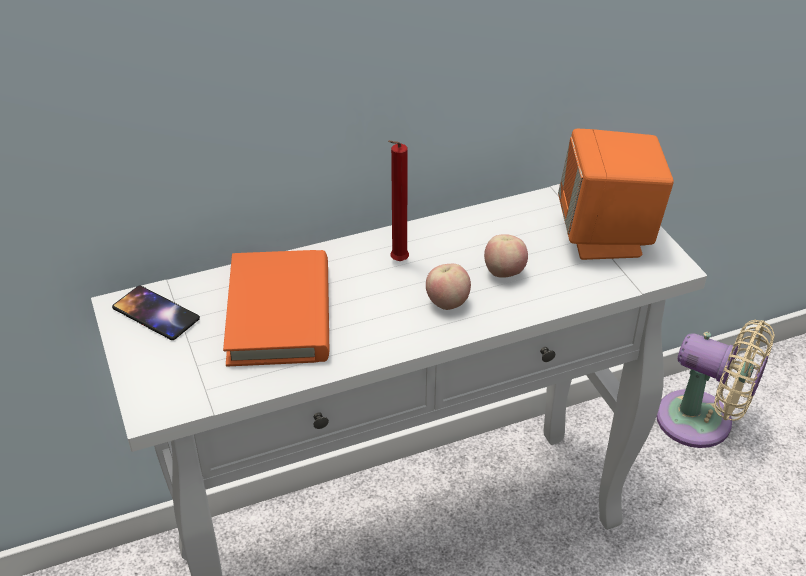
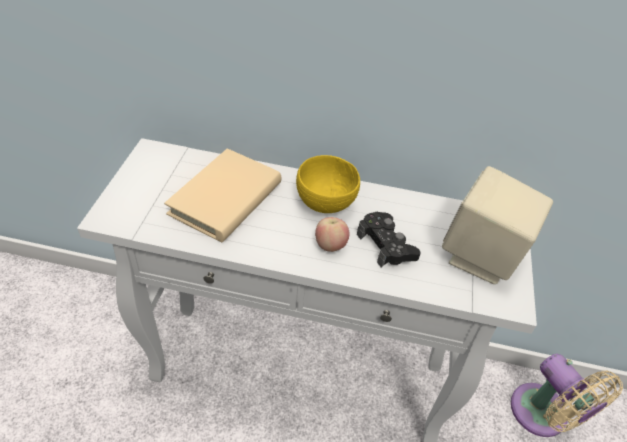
camera: 30 degrees right, 5 degrees up
(155, 313) = (162, 163): phone -> none
(279, 314) = (226, 199): orange book -> beige book
(397, 262) = (324, 203): red candle -> yellow bowl
(504, 273) = (386, 245): apple -> black game controller
(606, 237) = (482, 257): orange speaker -> beige speaker

